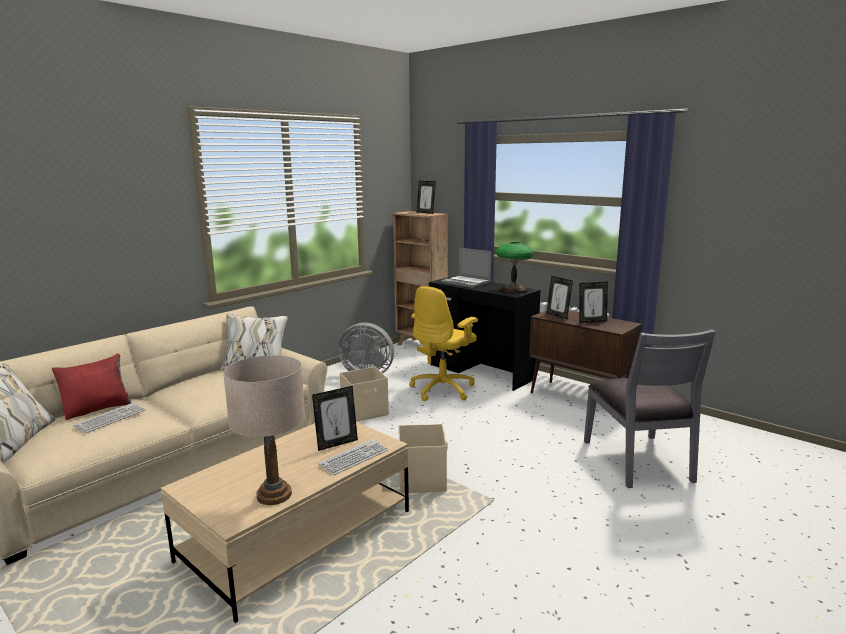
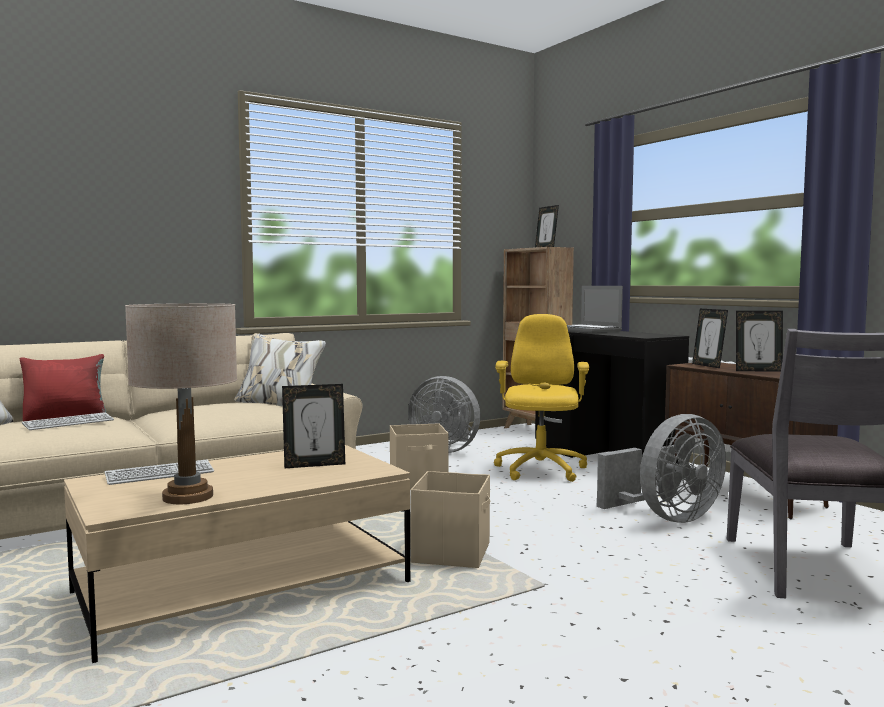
camera: 15 degrees right, 10 degrees down
(354, 458) = (325, 477): keyboard -> keyboard (160, 474)
(443, 389) = (540, 471): yellow office chair -> yellow office chair turned 135 degrees clockwise
(513, 290) = (647, 335): table lamp -> none
(542, 426) = (668, 517): none -> grey fan

